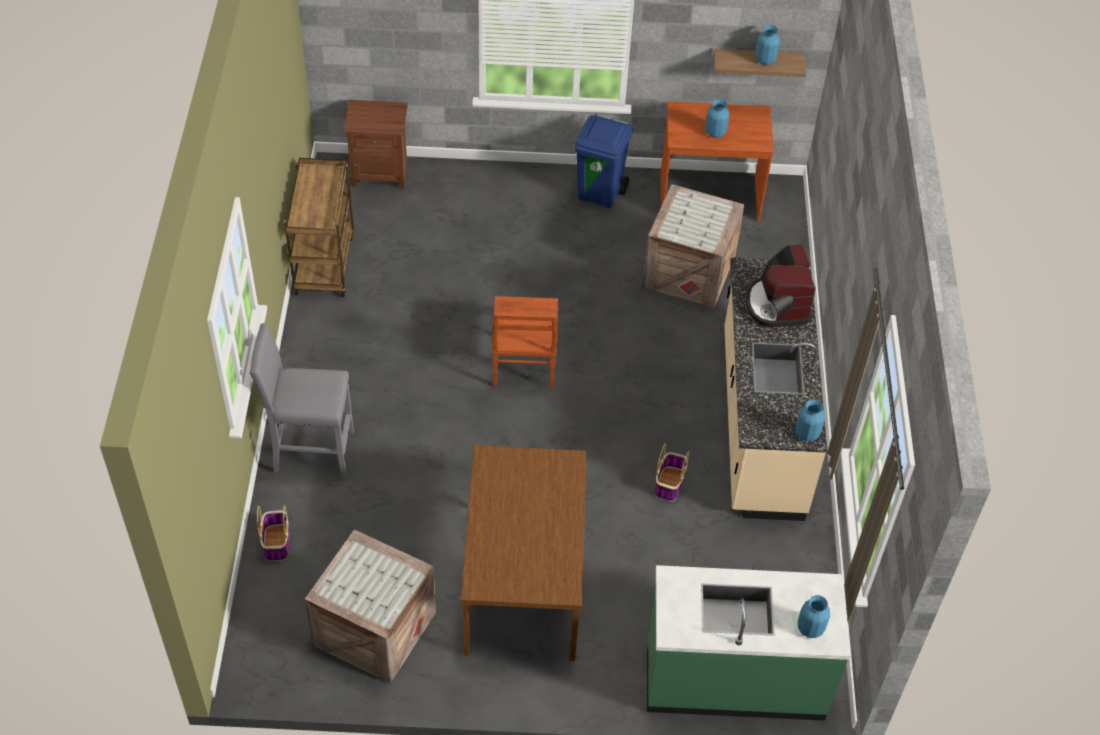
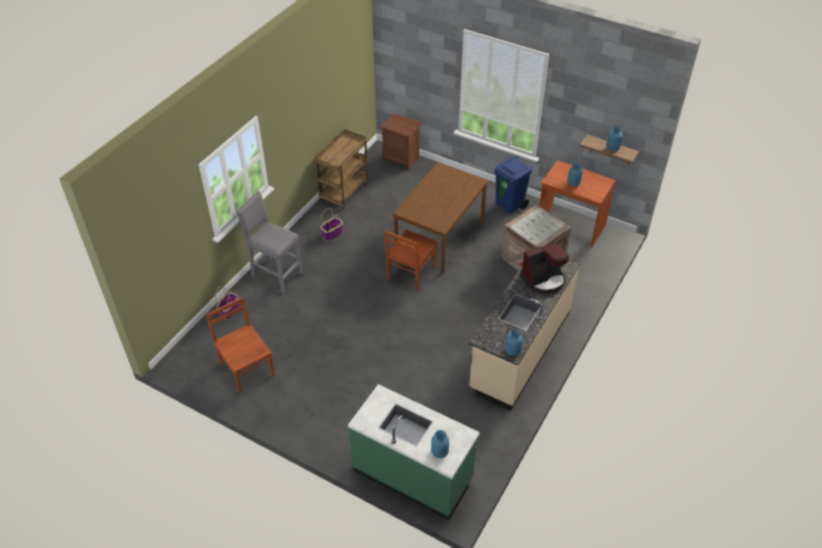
camera: 30 degrees right, 5 degrees down
(374, 627) = (246, 369): crate -> brown chair
(522, 580) = (335, 377): brown dining table -> brown dining table (439, 237)
(669, 483) = (447, 361): basket -> basket (332, 234)
(777, 305) = (543, 279): coffee machine -> coffee machine turned 135 degrees counterclockwise

